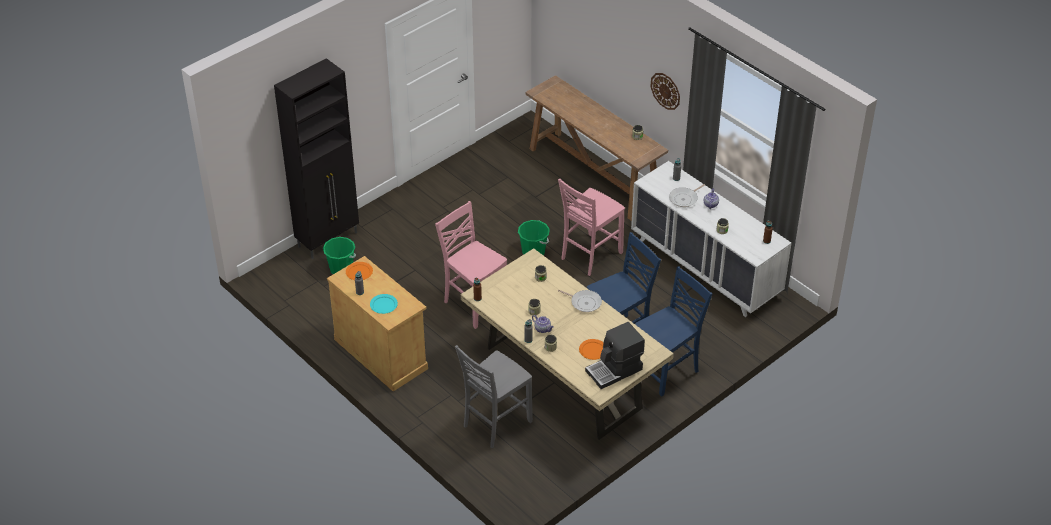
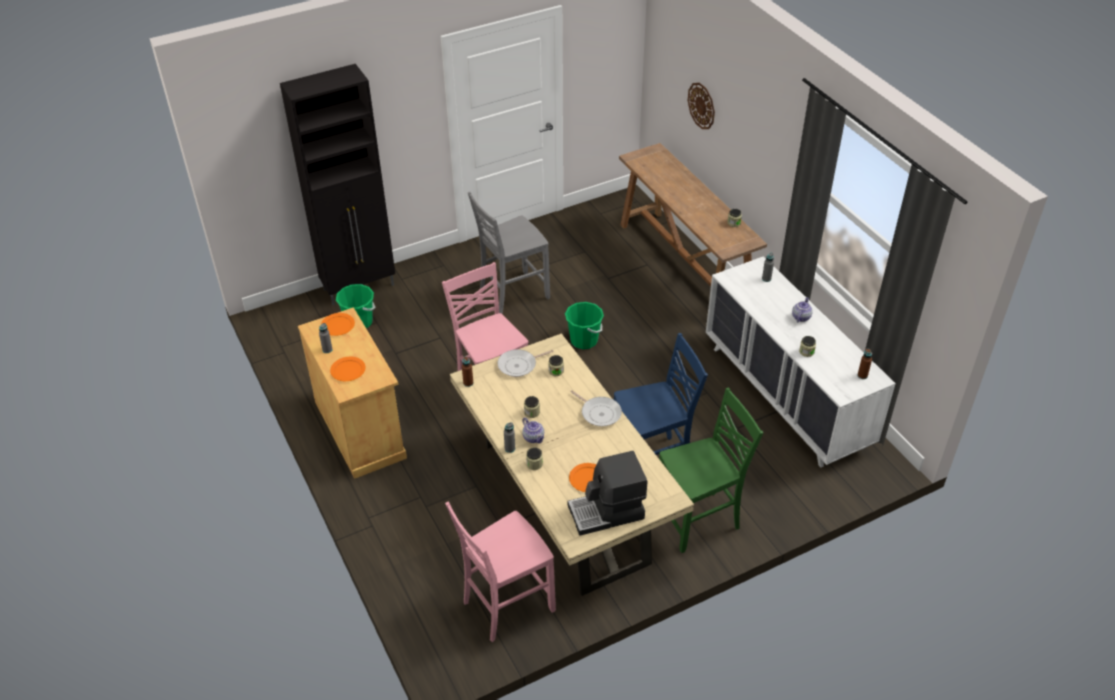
camera: 15 degrees right, 0 degrees up
(384, 305) = (348, 370): turquoise plate -> orange plate
(495, 423) = (459, 546): grey chair -> grey chair (512, 294)
(589, 255) = (648, 356): pink chair -> pink chair (506, 605)
(665, 91) = (771, 167): wall clock -> wall clock (701, 105)
(667, 371) = (699, 520): blue chair -> green chair
(684, 198) = (769, 304): frying pan -> frying pan (519, 365)

